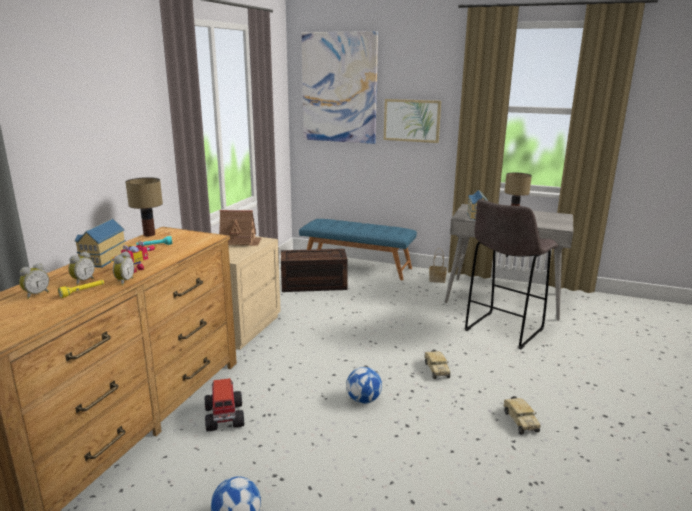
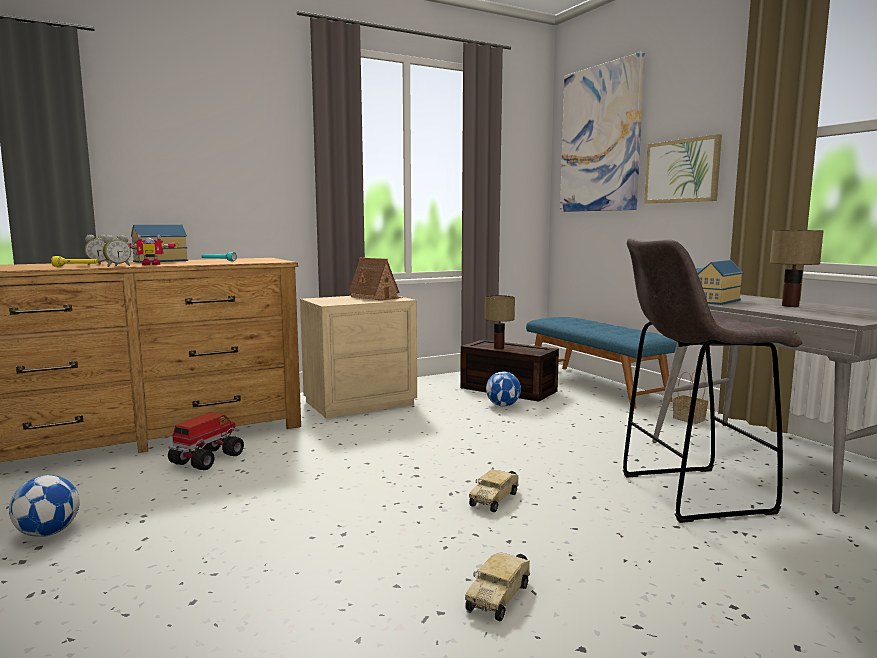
camera: 40 degrees right, 10 degrees down
(36, 294) = (52, 265): alarm clock -> none
(149, 235) = (242, 258): table lamp -> table lamp (499, 348)
(363, 400) = (348, 494): football -> football (503, 405)

